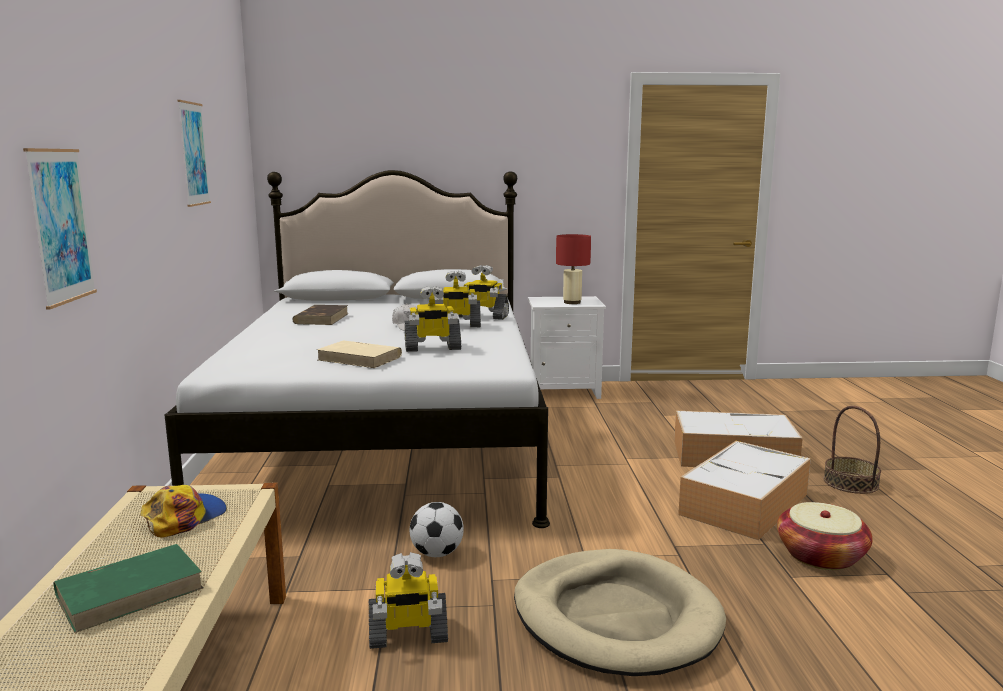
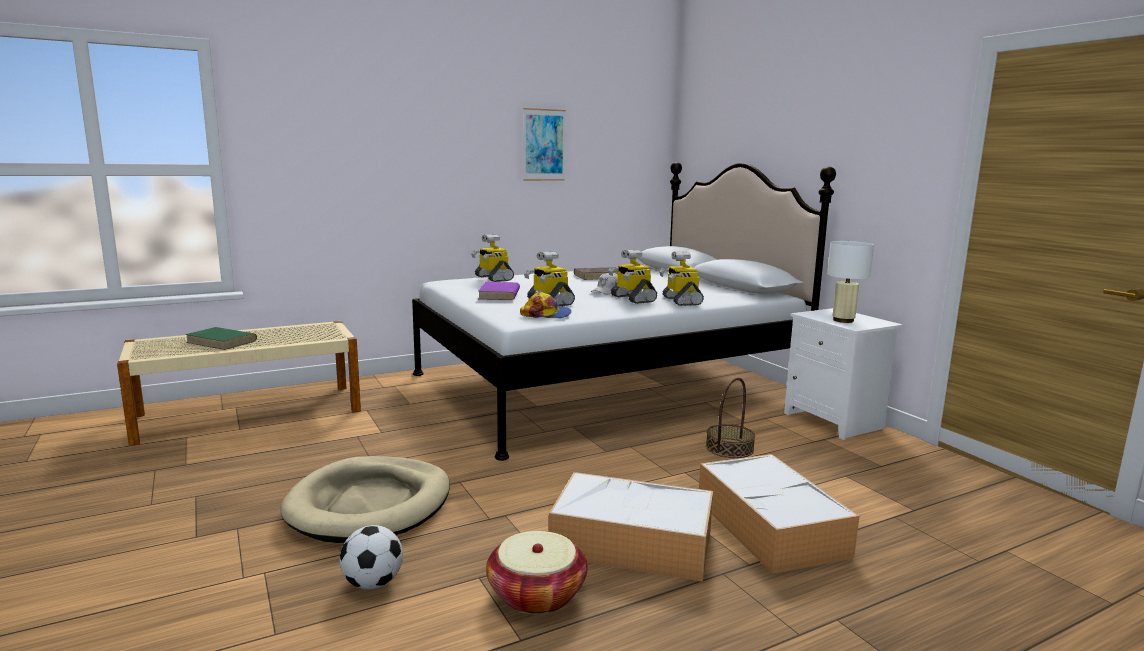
camera: 65 degrees right, 0 degrees up
(61, 226) = (346, 178): picture -> none
(184, 518) = (302, 334): cap -> cap (546, 314)
(360, 358) = (499, 294): beige book -> purple book
(408, 635) = (328, 447): toy robot -> toy robot (493, 278)
(437, 553) = (434, 435): football -> football (373, 583)
(571, 302) = (843, 320): red table lamp -> white table lamp
(851, 483) = (780, 615): basket -> basket (729, 448)

